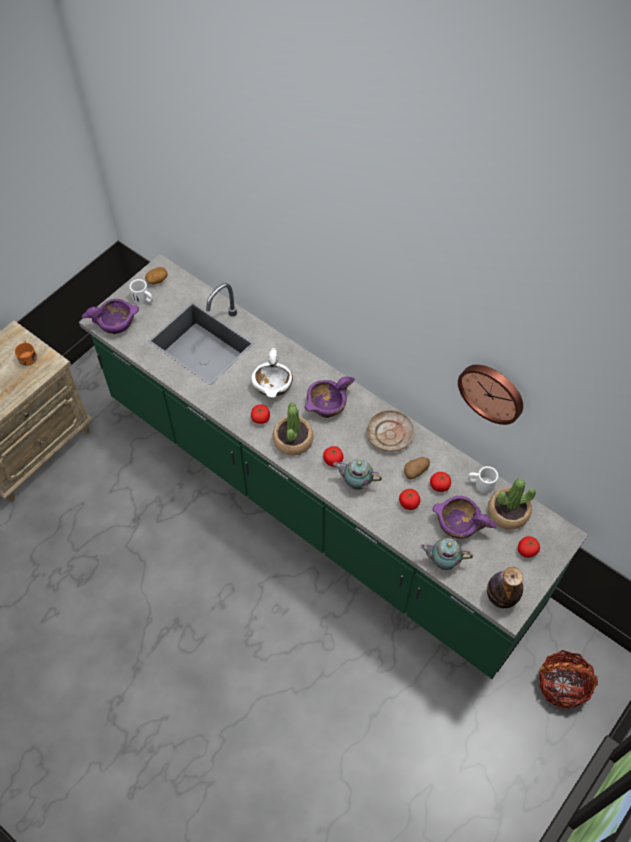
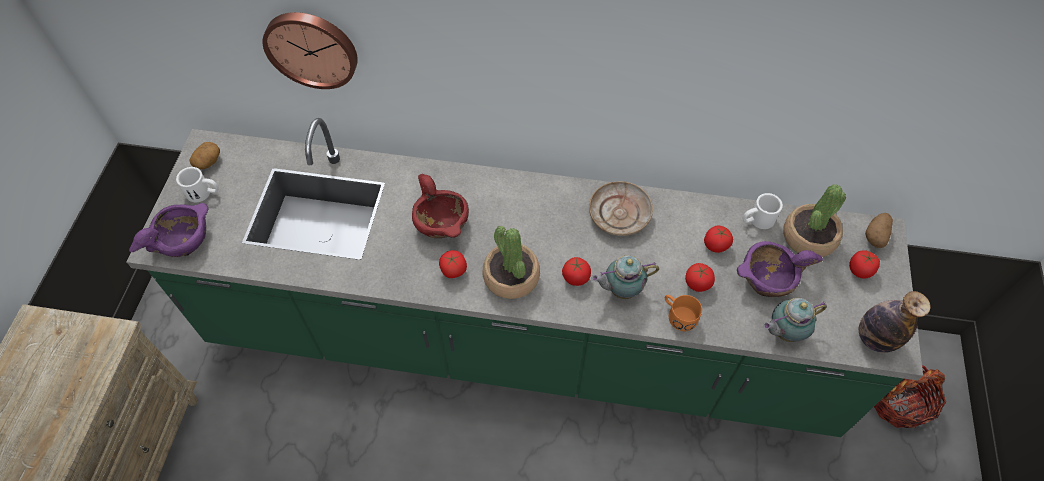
camera: 30 degrees left, 0 degrees up
(27, 356) = (70, 343): orange mug -> orange mug (678, 315)
(273, 385) = (441, 222): white bowl -> red bowl
(327, 405) = (523, 215): purple bowl -> none
(416, 471) = (678, 241): potato -> potato (876, 235)
(492, 392) = (762, 90): wall clock -> wall clock (312, 48)

